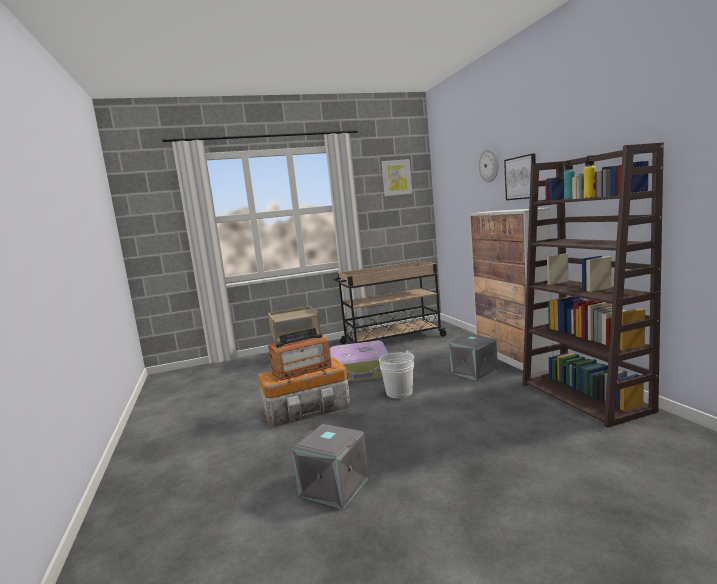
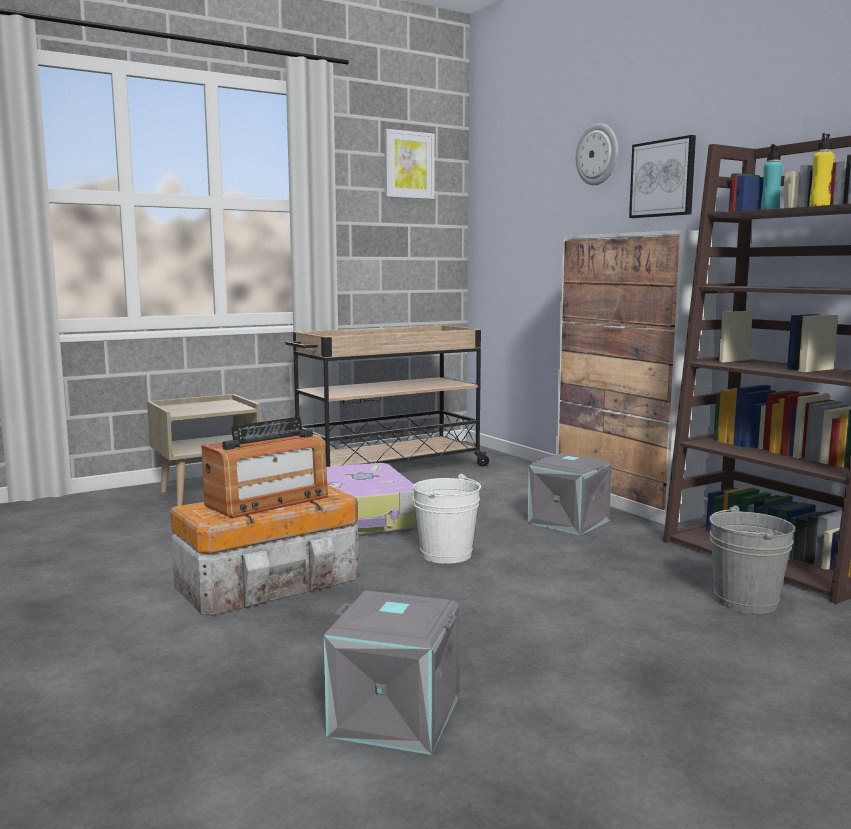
camera: 15 degrees left, 0 degrees up
(552, 425) = (745, 601): none -> grey bucket

